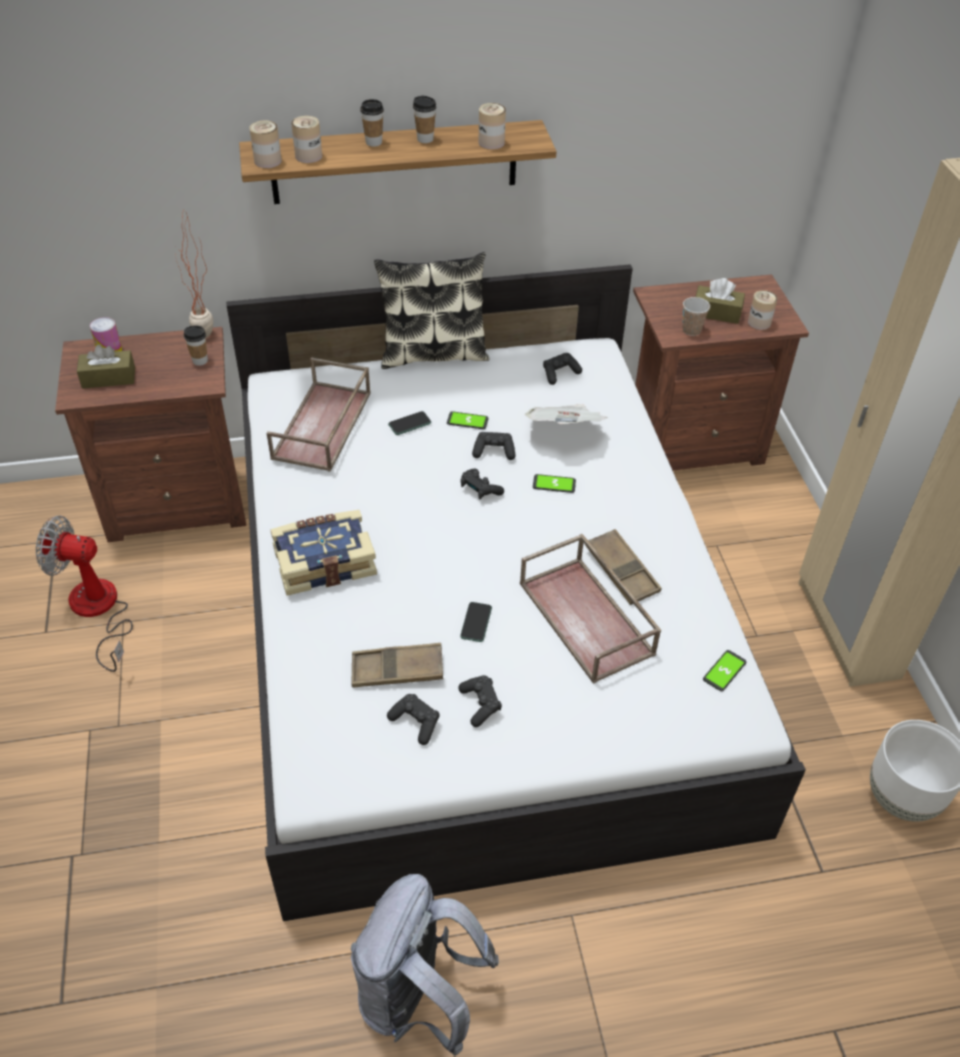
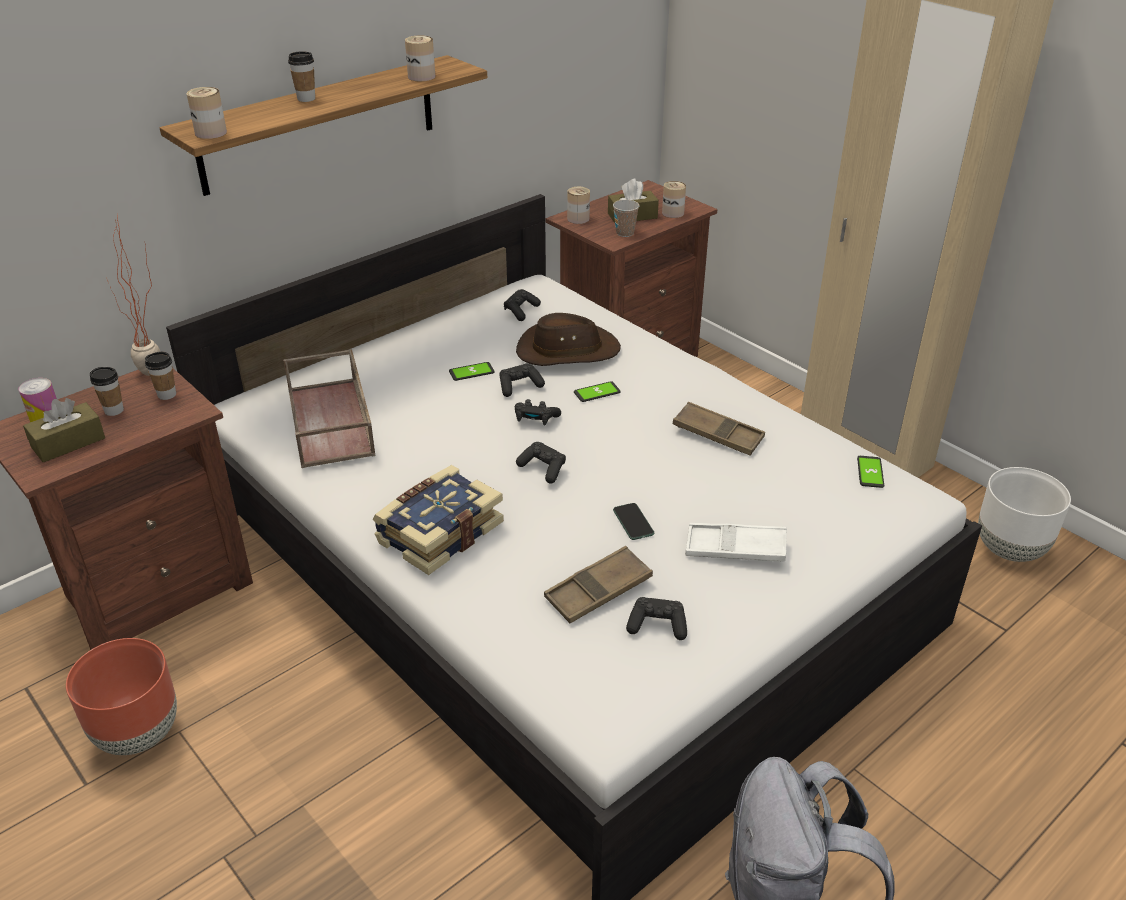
camera: 30 degrees left, 10 degrees down
(98, 611) = (139, 734): fan -> brown planter
(308, 156) = (250, 121): can -> can (578, 219)
(409, 424) = (418, 392): phone -> none
(425, 139) = (355, 87): cup -> cup (114, 410)
(433, 353) = (387, 332): pillow -> none
(480, 704) = (701, 584): black game controller -> black game controller (543, 469)
(537, 686) = (735, 548): none -> white tray
(565, 431) = (567, 350): newspaper -> brown hat
(588, 619) = (726, 479): brown tray -> none

